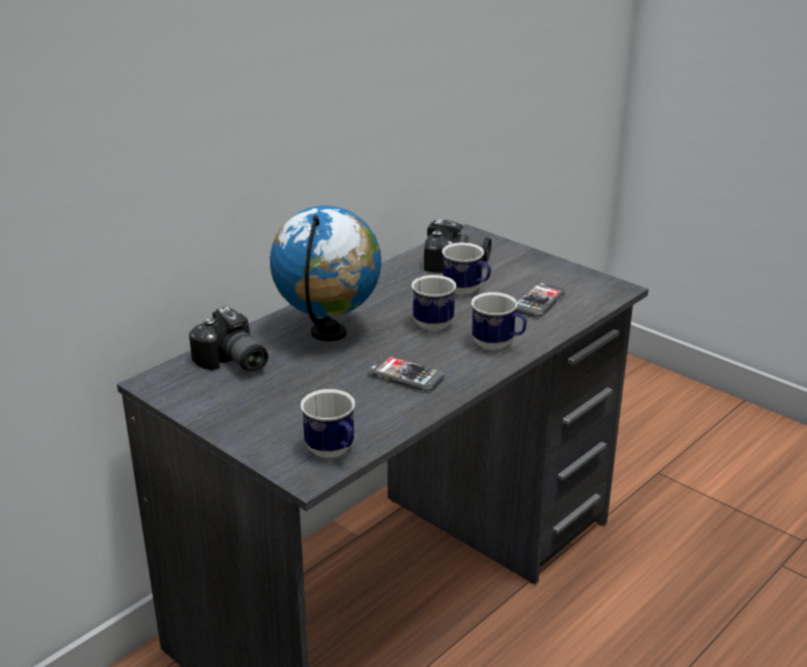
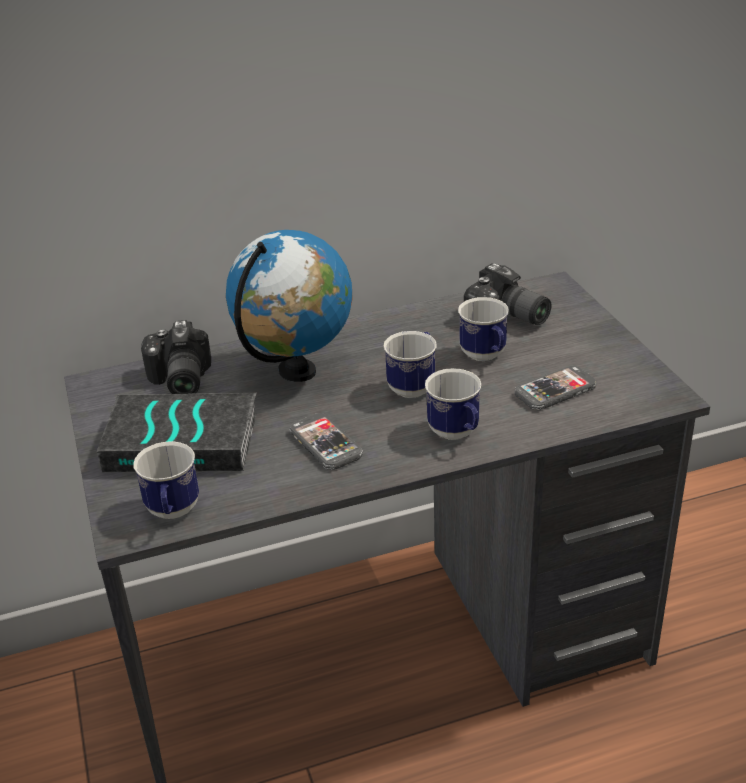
camera: 30 degrees right, 5 degrees up
(286, 403) = (184, 441): none -> book

